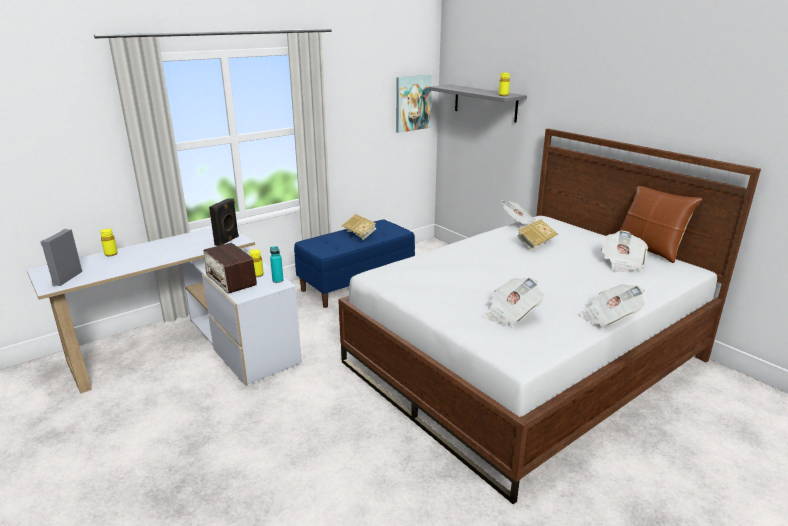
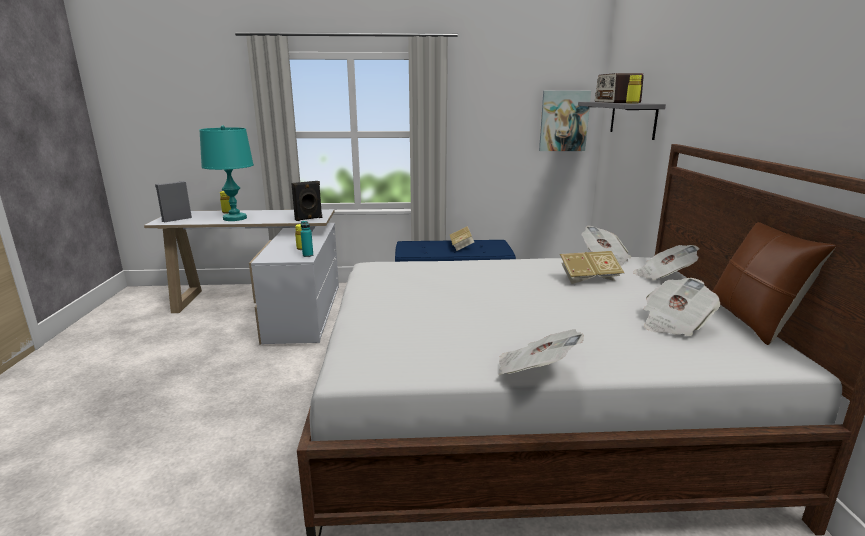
camera: 35 degrees right, 5 degrees down
(140, 259) = (235, 218): none -> turquoise table lamp
(231, 280) = (279, 247): radio -> radio (616, 102)
(510, 314) = (424, 330): newspaper -> newspaper (663, 276)

